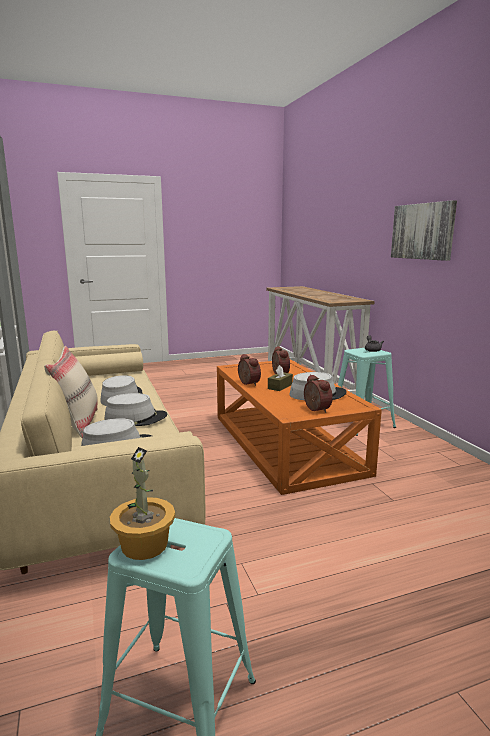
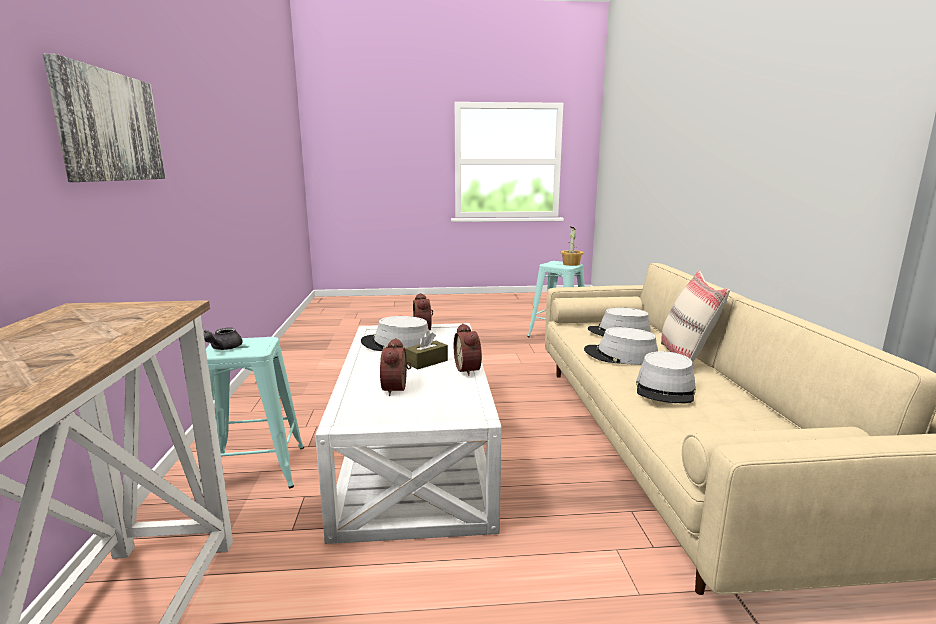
camera: 165 degrees left, 0 degrees up
(284, 443) = (417, 449): orange coffee table -> white coffee table

